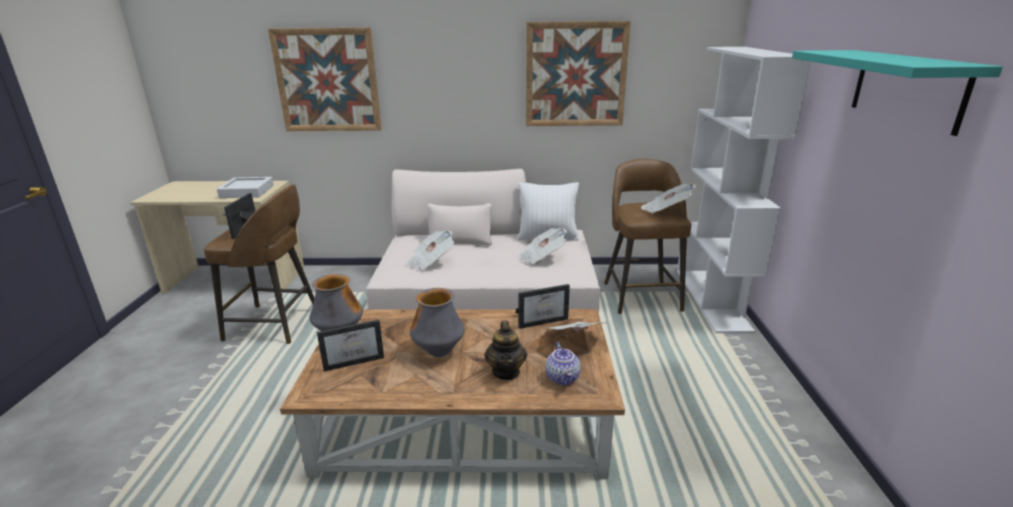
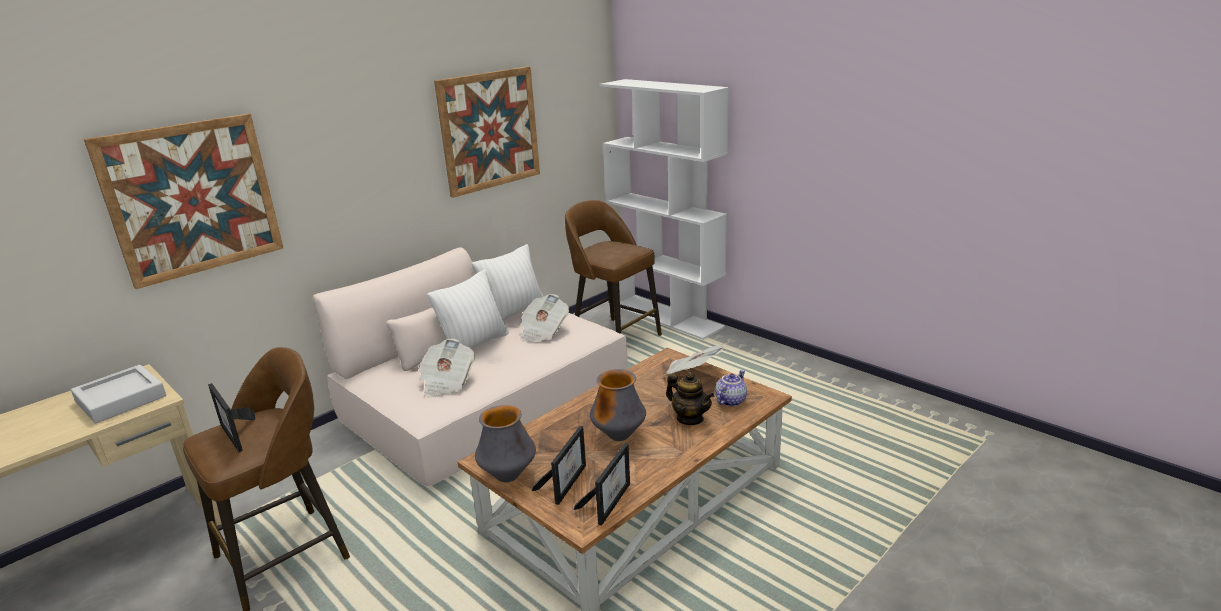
camera: 45 degrees left, 0 degrees up
(487, 247) = (474, 345): none -> white pillow
(542, 320) = (646, 374): picture frame -> picture frame (609, 501)
(563, 378) = (730, 400): teapot -> teapot turned 90 degrees counterclockwise
(665, 210) = (623, 246): newspaper -> none
(907, 88) = (832, 107): turquoise shelf -> none

